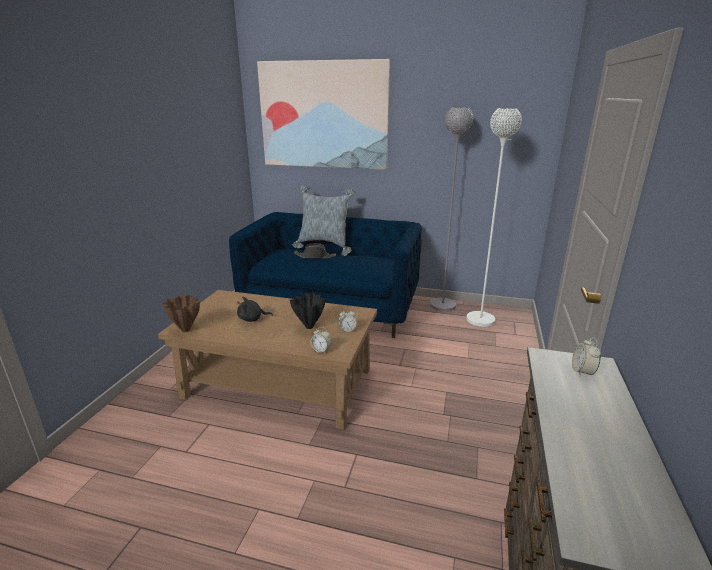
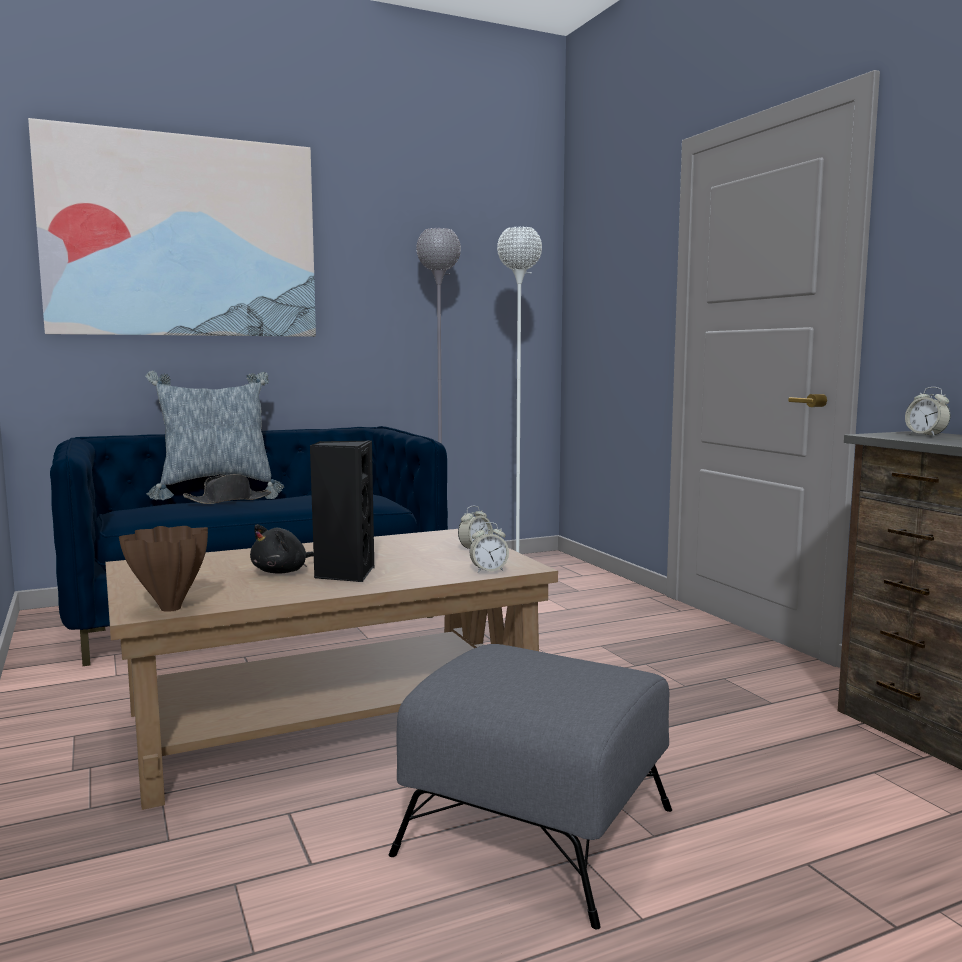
camera: 40 degrees left, 15 degrees down
(263, 484) = (535, 830): none -> grey ottoman
(268, 329) = (344, 574): none -> black speaker
(309, 327) = (409, 559): black vase -> none

